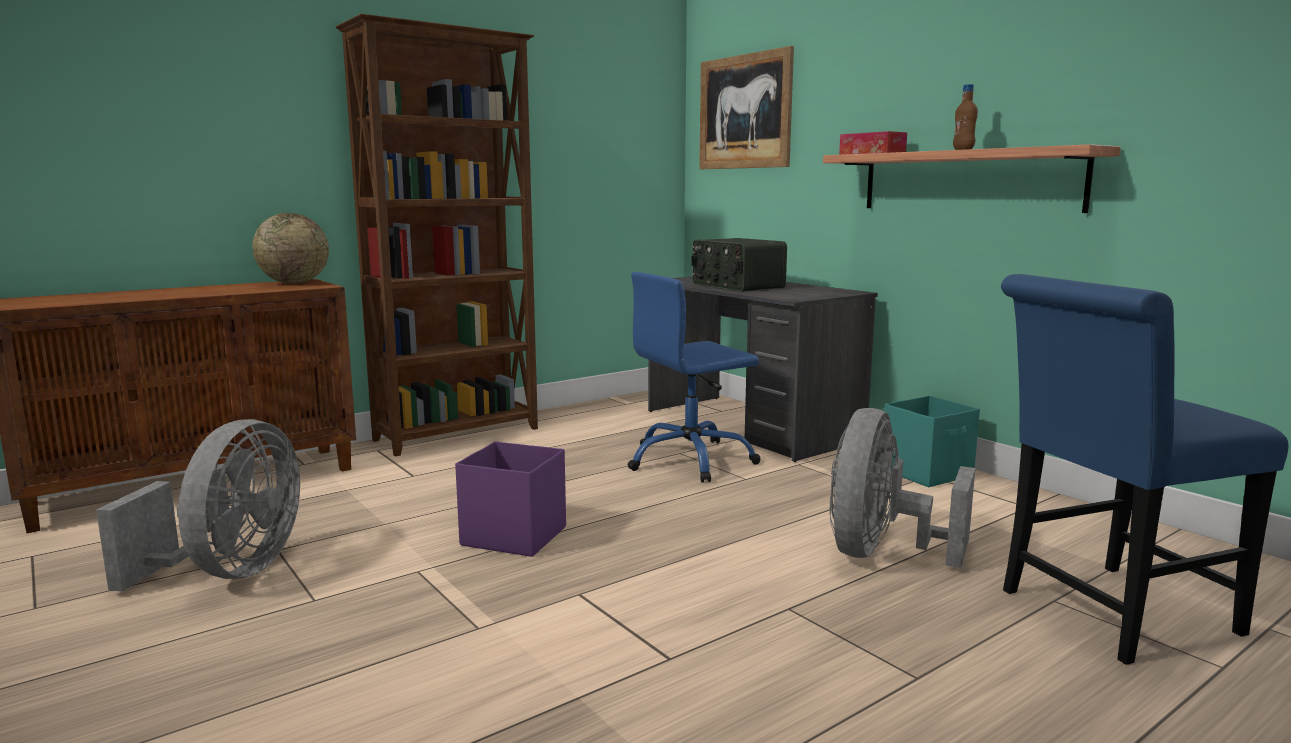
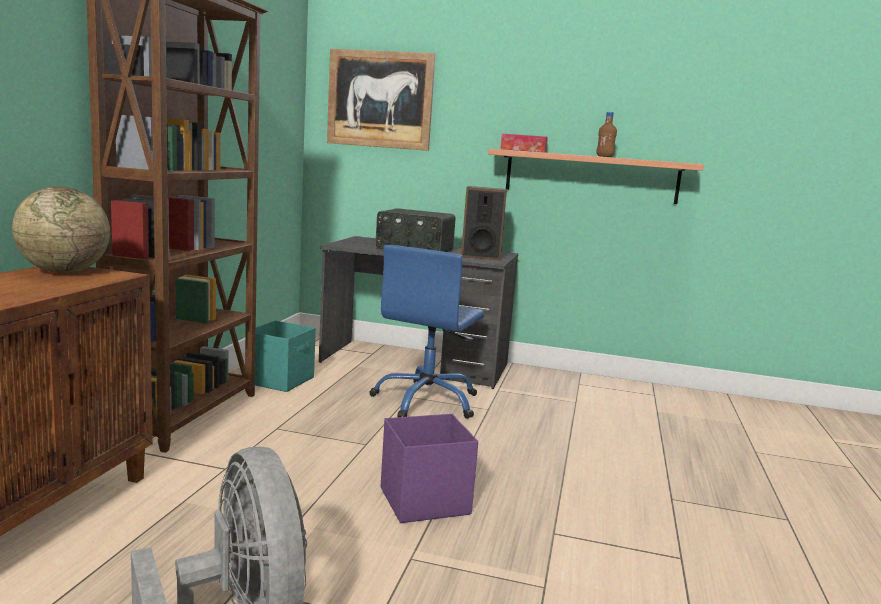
camera: 40 degrees left, 0 degrees up
(803, 293) = (480, 256): none -> speaker
(881, 553) = (647, 445): grey fan -> none
(927, 473) = (574, 381): turquoise storage box -> turquoise storage box (281, 380)
(1105, 614) = (783, 453): blue chair -> none

